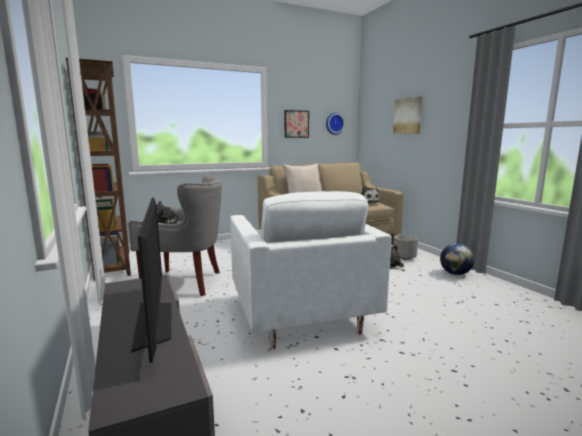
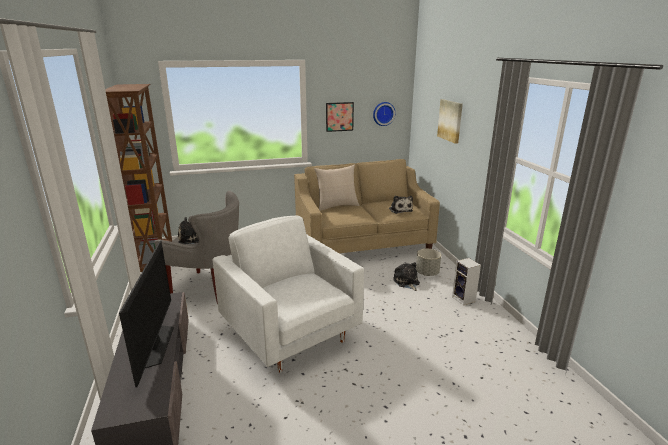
camera: 10 degrees right, 10 degrees up
(300, 314) = (291, 334): white armchair -> white armchair turned 150 degrees clockwise
(455, 274) = (464, 299): globe -> speaker

